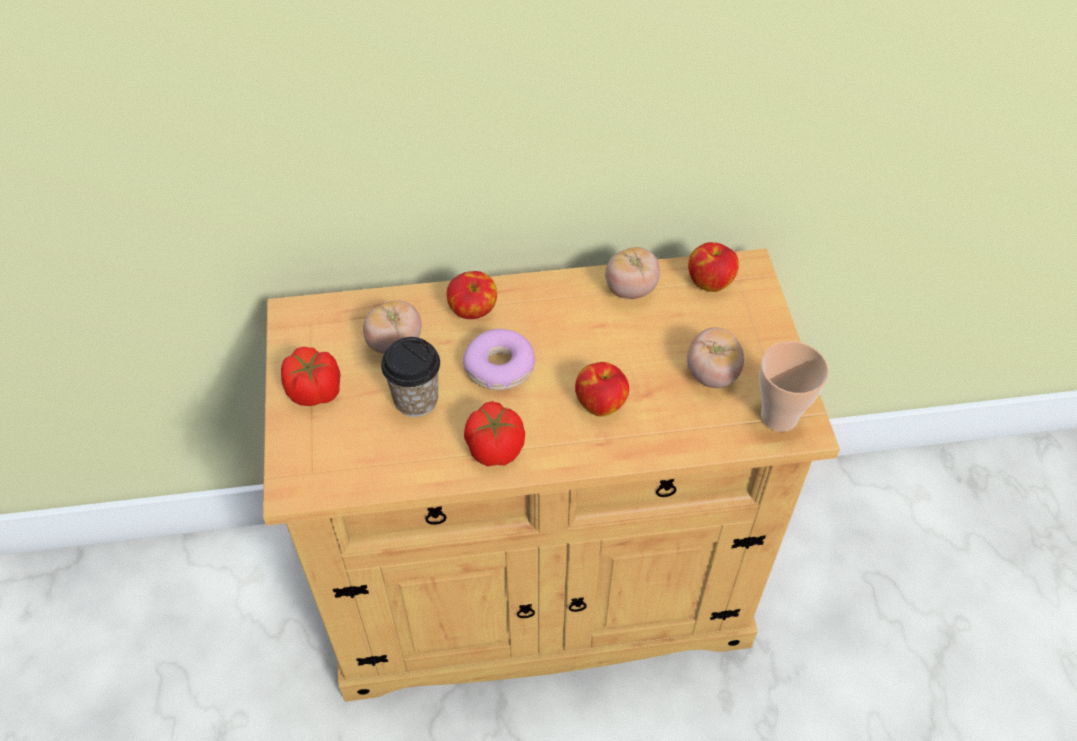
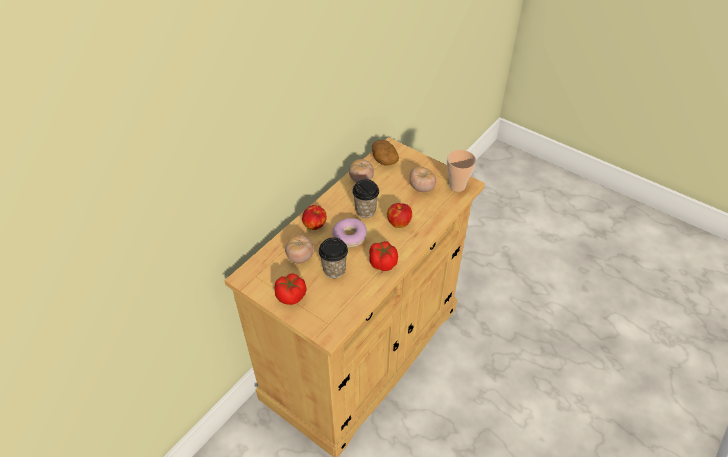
camera: 45 degrees left, 5 degrees down
(574, 344) = (365, 210): none -> cup
(710, 281) = (384, 159): apple -> potato

